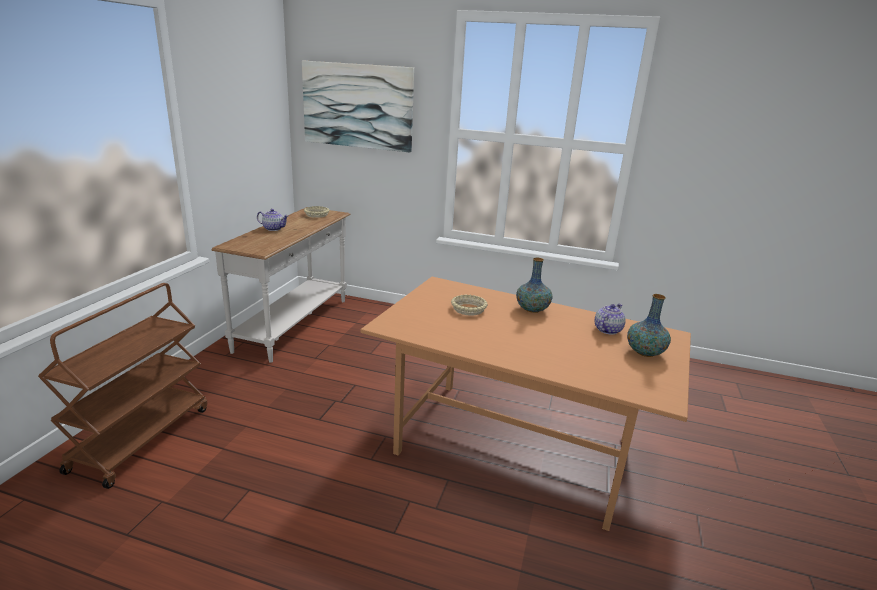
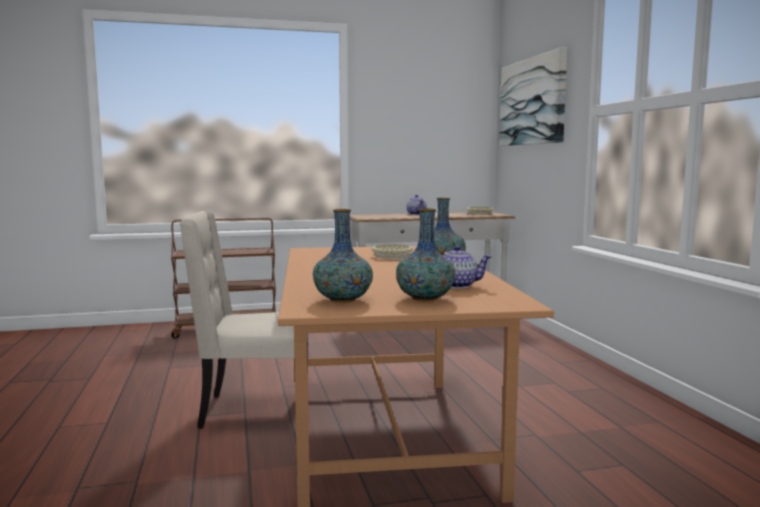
camera: 60 degrees right, 15 degrees down
(410, 494) = (253, 410): none -> beige chair
(636, 378) = (342, 300): none -> vase

